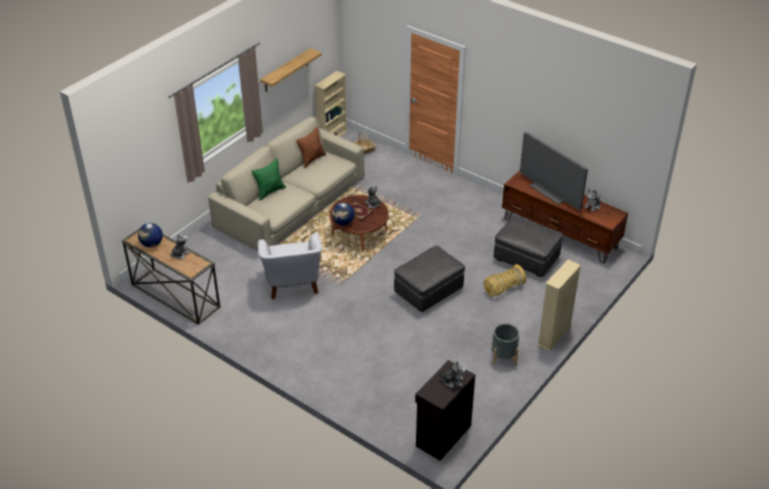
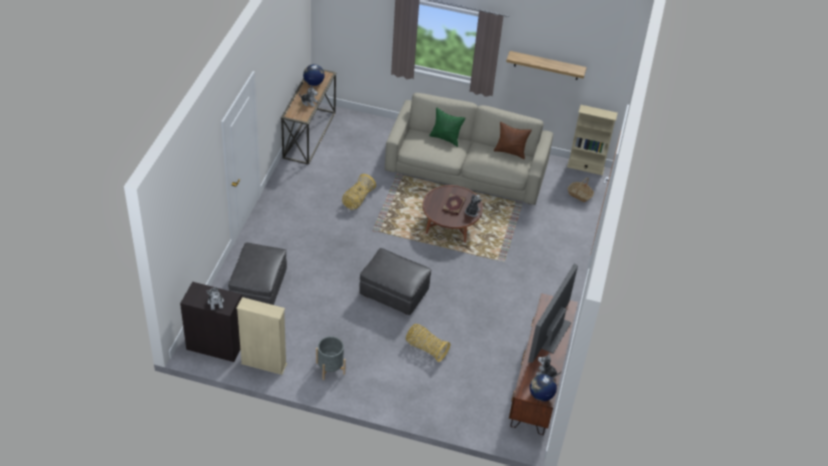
camera: 65 degrees right, 5 degrees up
(292, 284) = (357, 199): white armchair -> basket
(343, 222) = (432, 198): globe -> globe (541, 395)
(526, 258) = (482, 358): grey ottoman -> grey ottoman (259, 288)
(554, 336) = (376, 402): beige bookcase -> beige bookcase (264, 364)

